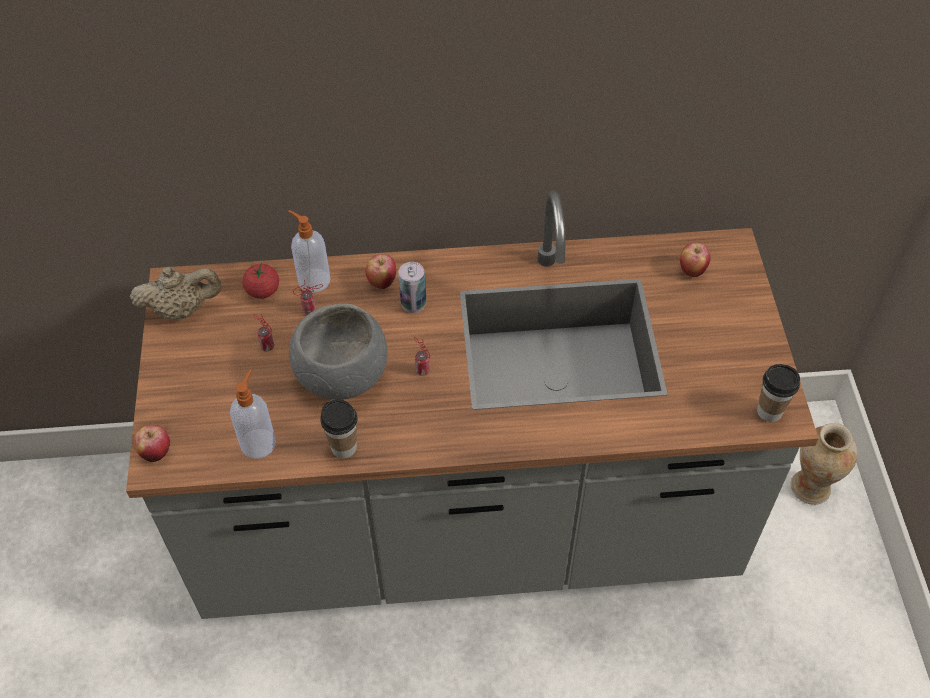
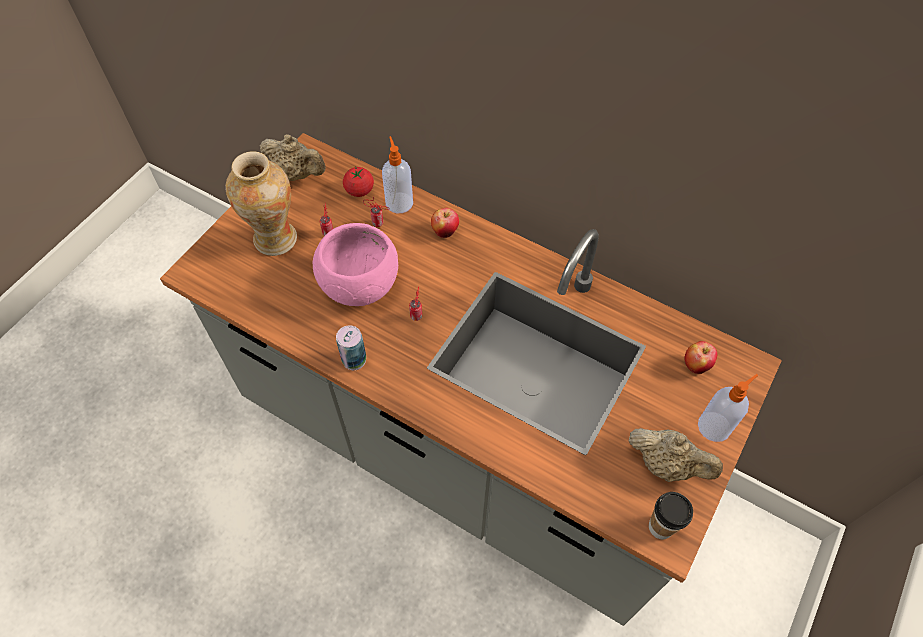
camera: 35 degrees right, 5 degrees up
(156, 452) = (198, 264): apple -> none
(258, 442) = (265, 298): soap dispenser -> soap dispenser (715, 426)
(342, 374) = (359, 283): grey bowl -> pink bowl
(344, 447) = (315, 338): cup -> none
(413, 303) = (453, 261): can -> can (354, 360)
(734, 361) = (667, 464): none -> beige teapot
(810, 488) = (743, 596): vase -> vase (275, 239)

